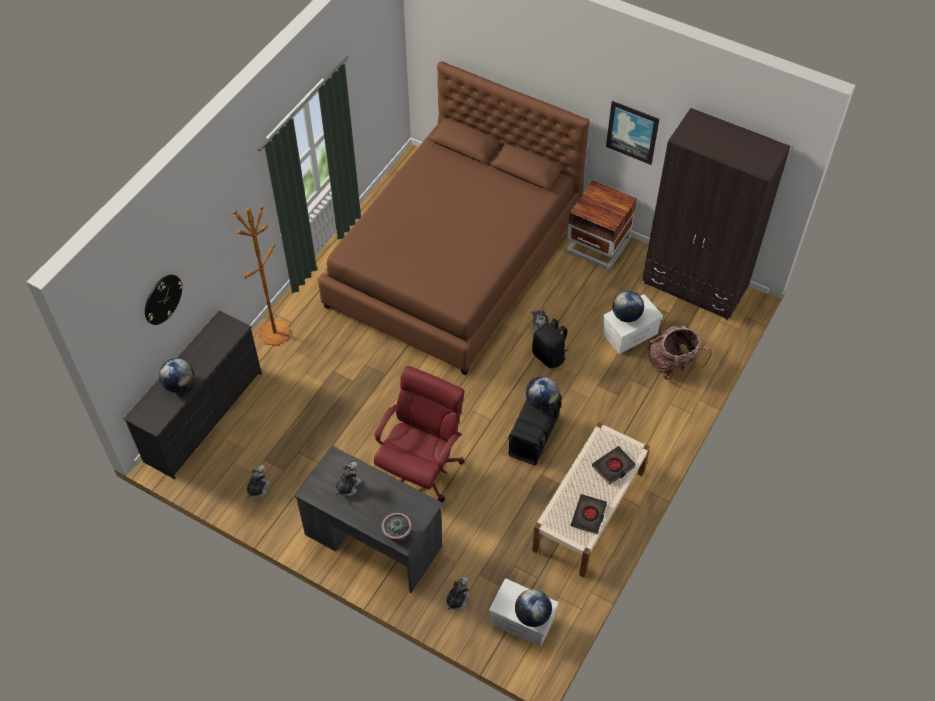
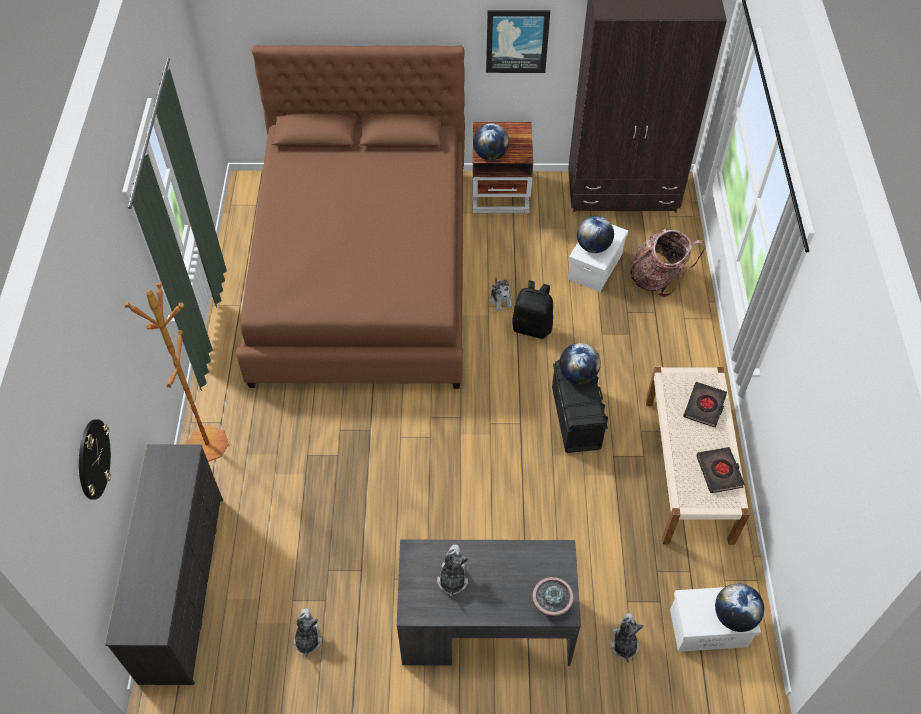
camera: 30 degrees left, 0 degrees up
(179, 385) = (155, 562): globe -> globe (490, 155)
(421, 470) = (483, 517): red office chair -> none

